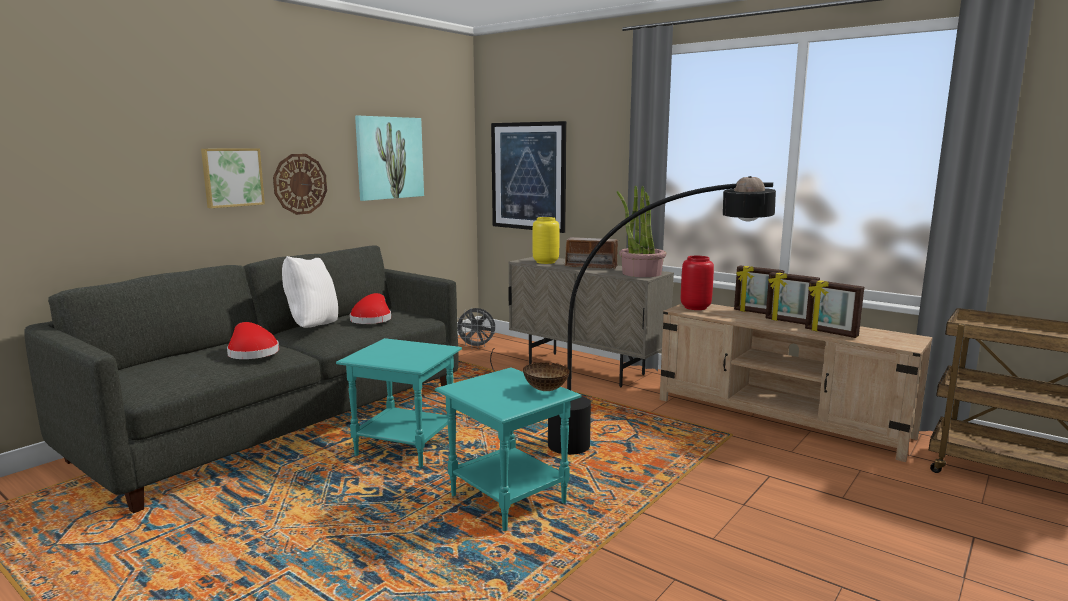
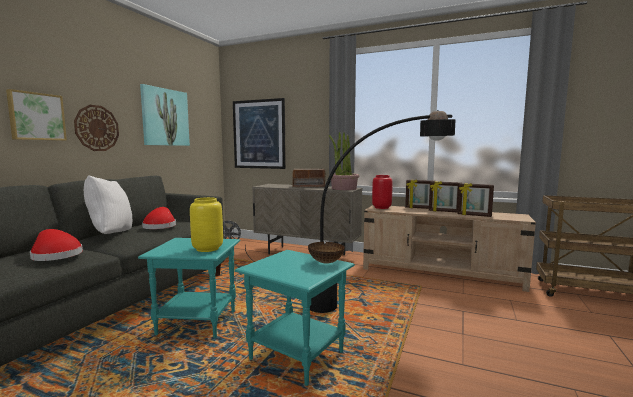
camera: 15 degrees left, 5 degrees down
(545, 262) = (277, 186): yellow vase -> yellow vase (207, 249)

